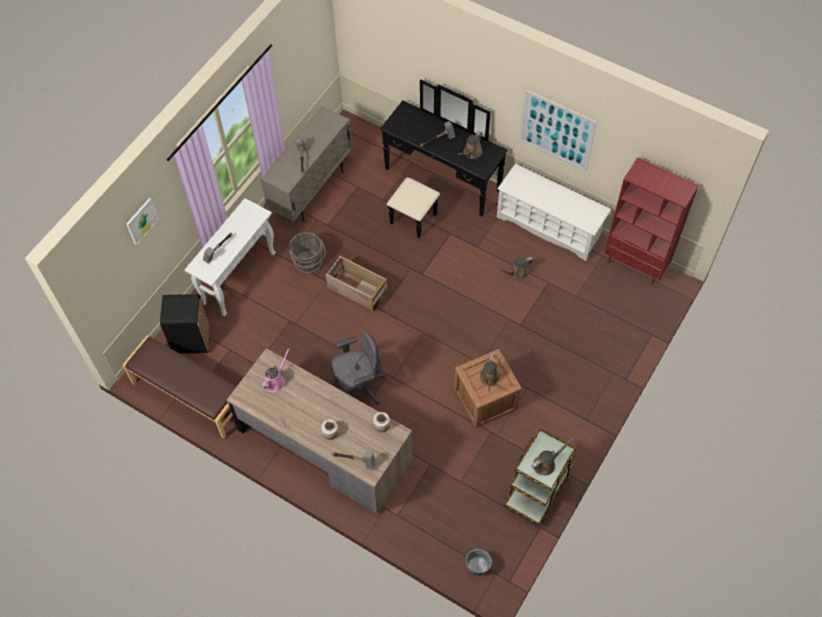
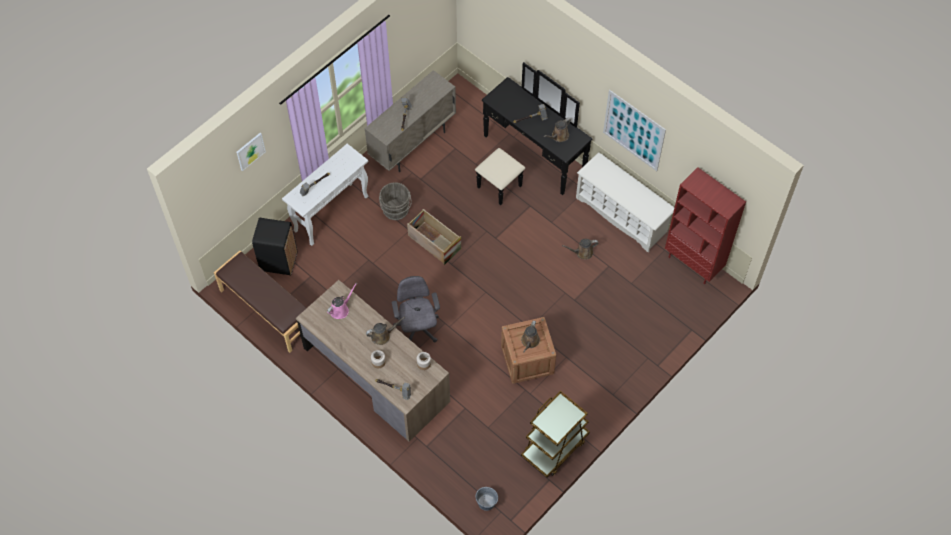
camera: 10 degrees right, 0 degrees up
(359, 387) = (417, 329): grey office chair -> grey office chair turned 90 degrees counterclockwise
(546, 464) = (558, 422): brown watering can -> brown watering can (382, 336)

